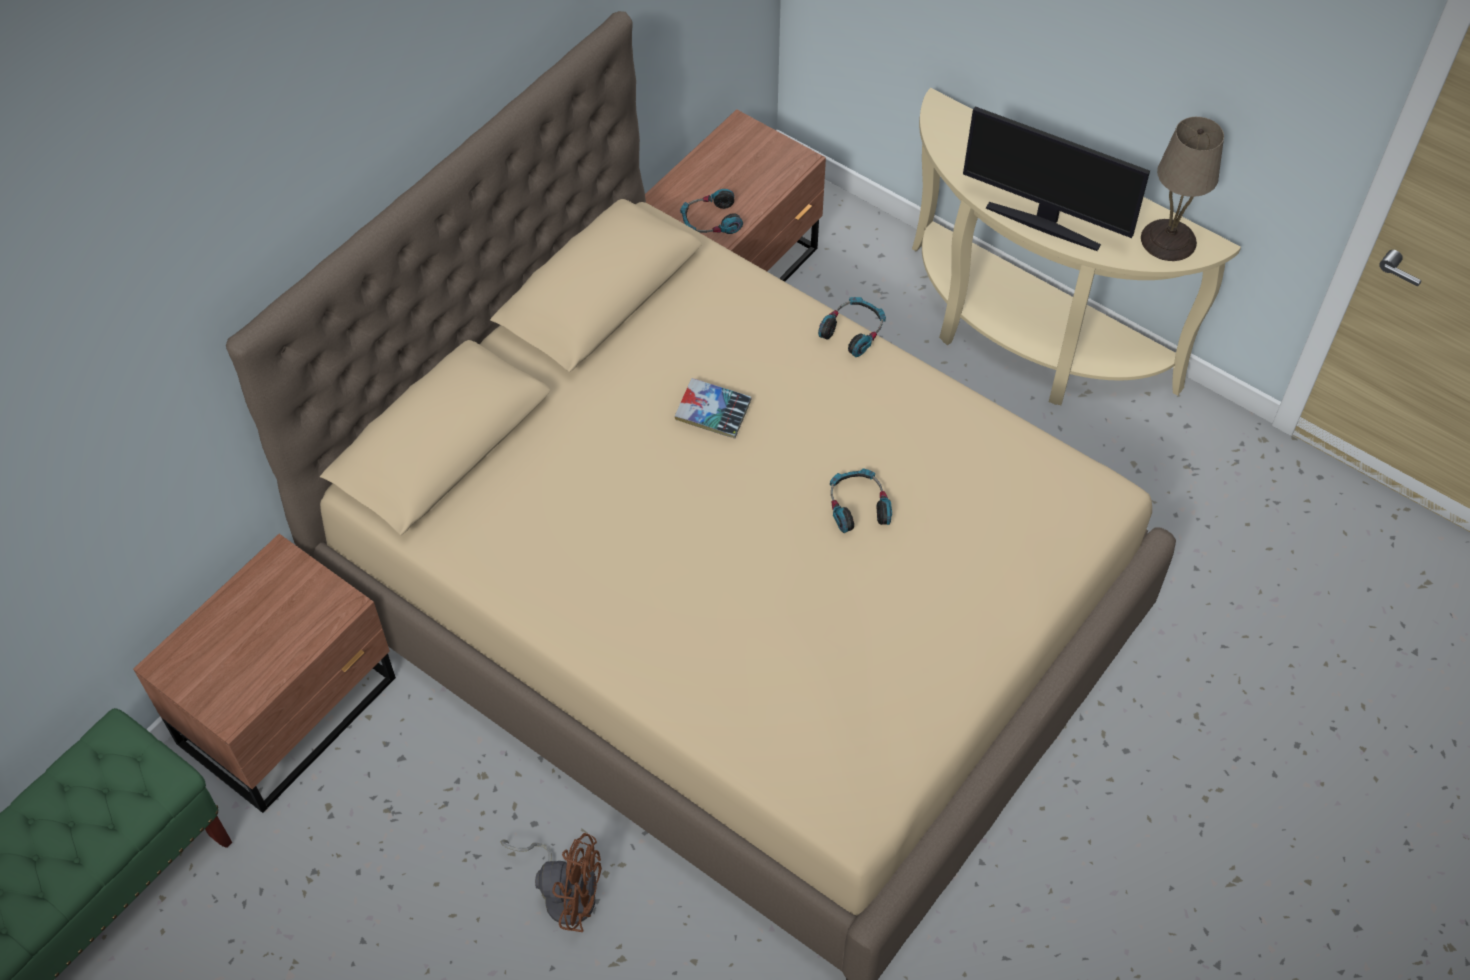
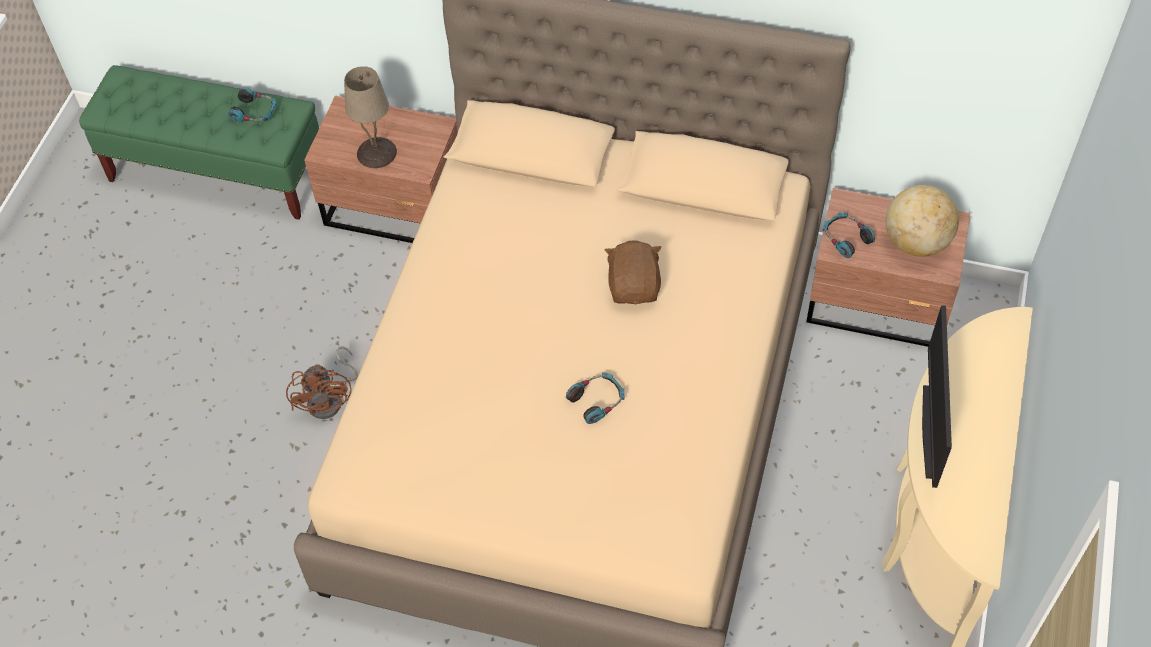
camera: 70 degrees right, 0 degrees up
(713, 412) = (634, 287): book -> brown plush toy
(750, 166) = (916, 242): none -> globe
(853, 331) = (755, 345): headphones -> headphones (255, 112)
(1167, 239) = (971, 527): beige table lamp -> beige table lamp (377, 152)

